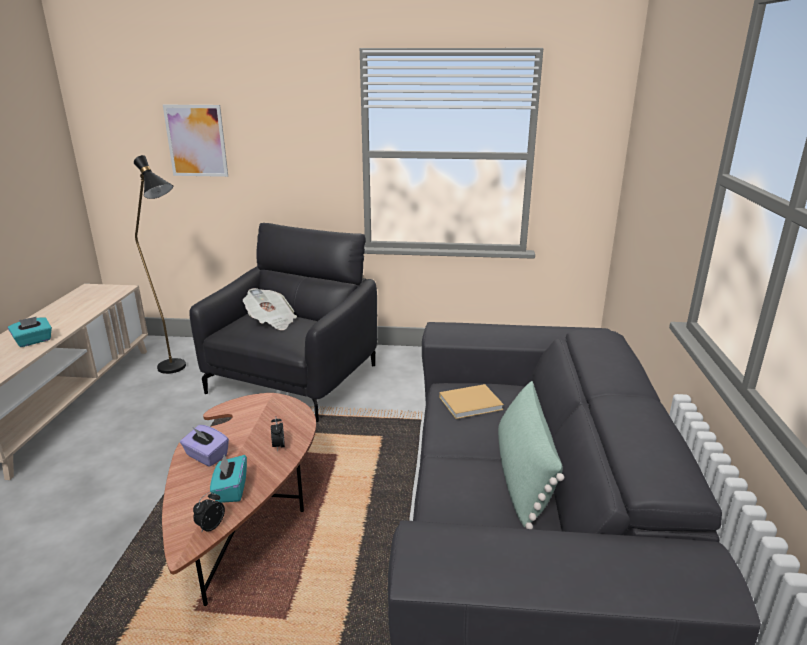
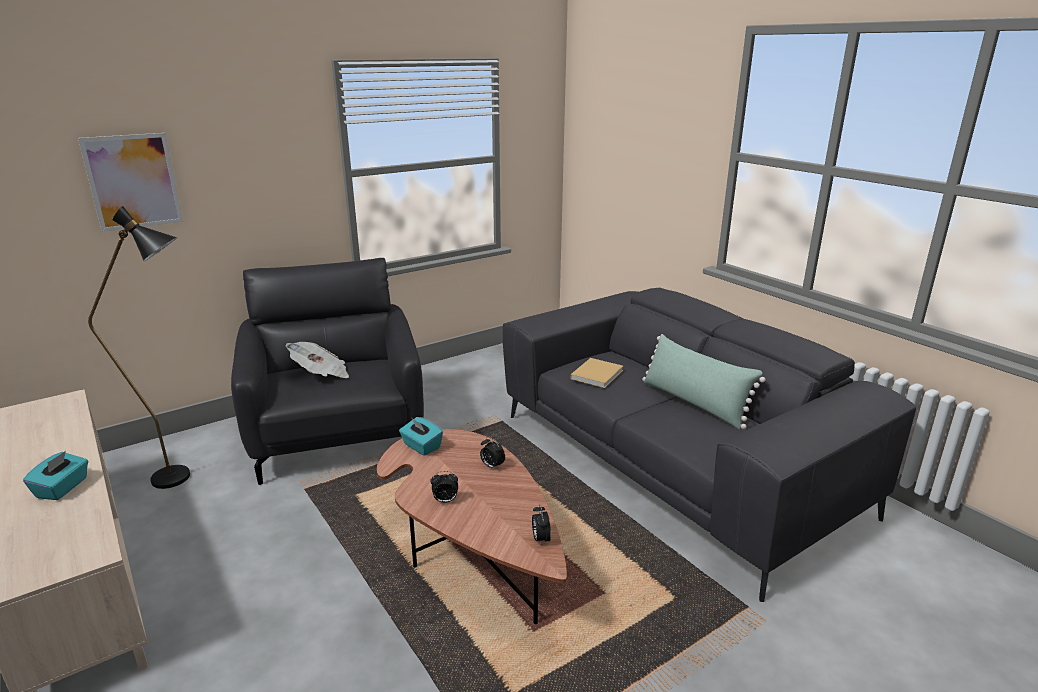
camera: 40 degrees left, 0 degrees up
(206, 456) = (445, 501): purple tissue box -> alarm clock
(231, 490) = (510, 511): turquoise tissue box -> turquoise tissue box (421, 446)

